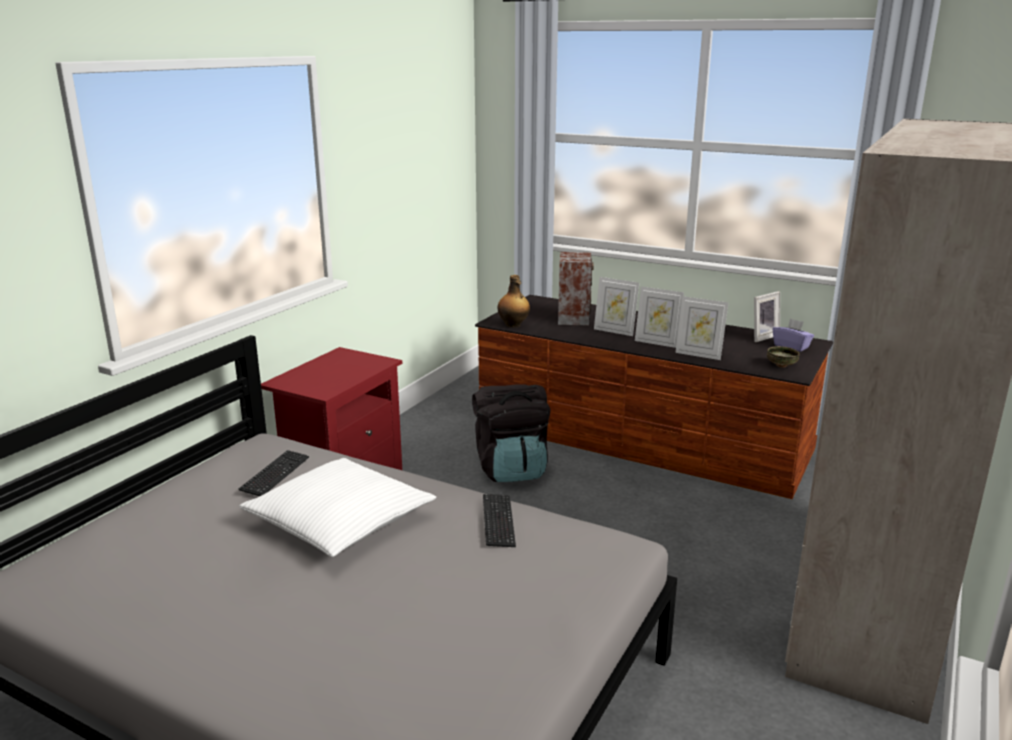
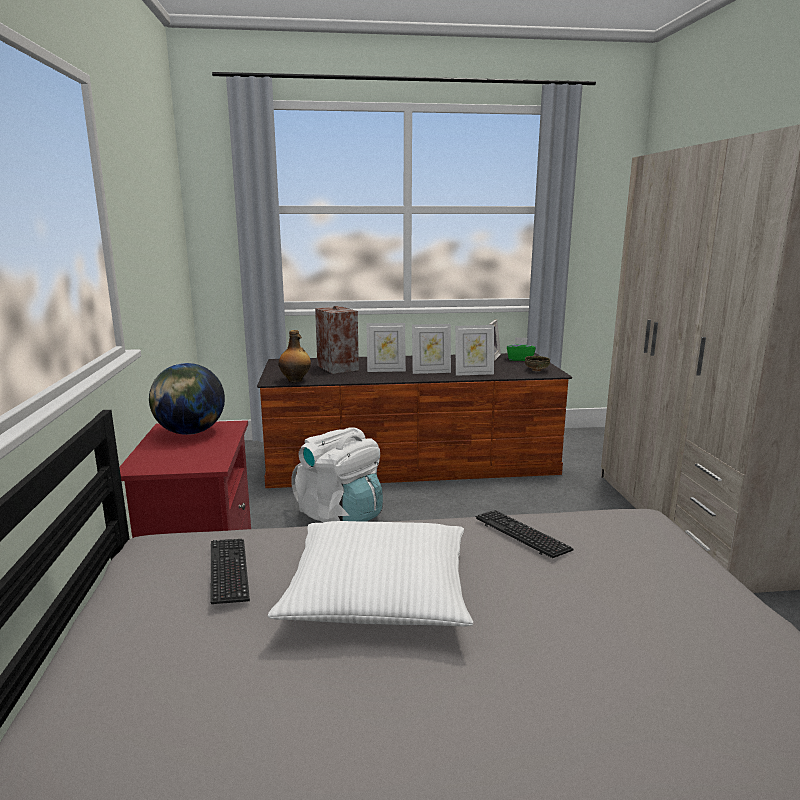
camera: 35 degrees left, 5 degrees down
(348, 361) = (190, 432): none -> globe
(511, 469) = (340, 515): black backpack -> white backpack
(791, 346) = (520, 359): purple tissue box -> green tissue box

